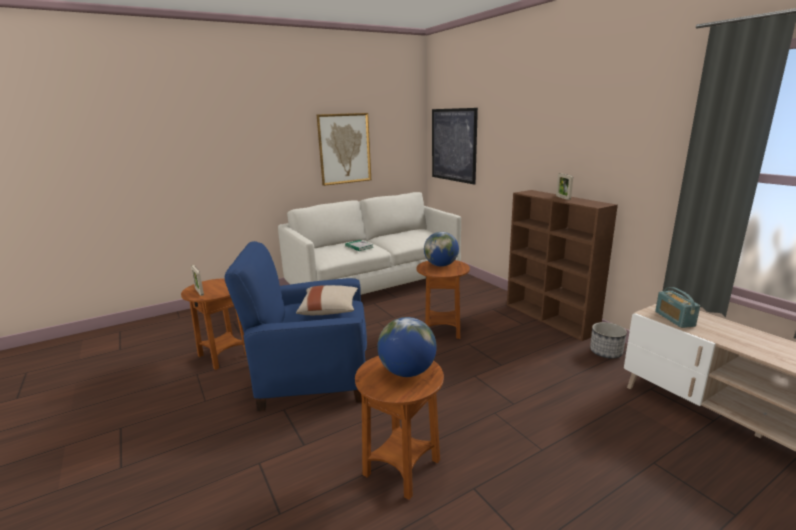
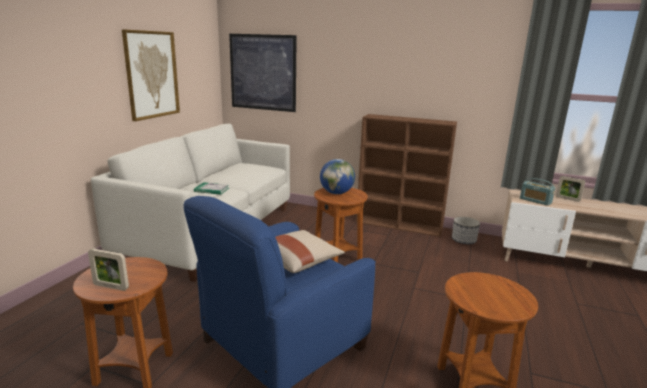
camera: 40 degrees left, 0 degrees up
(407, 372) = (491, 289): globe -> none
(563, 198) = (411, 119): picture frame -> picture frame (567, 199)

